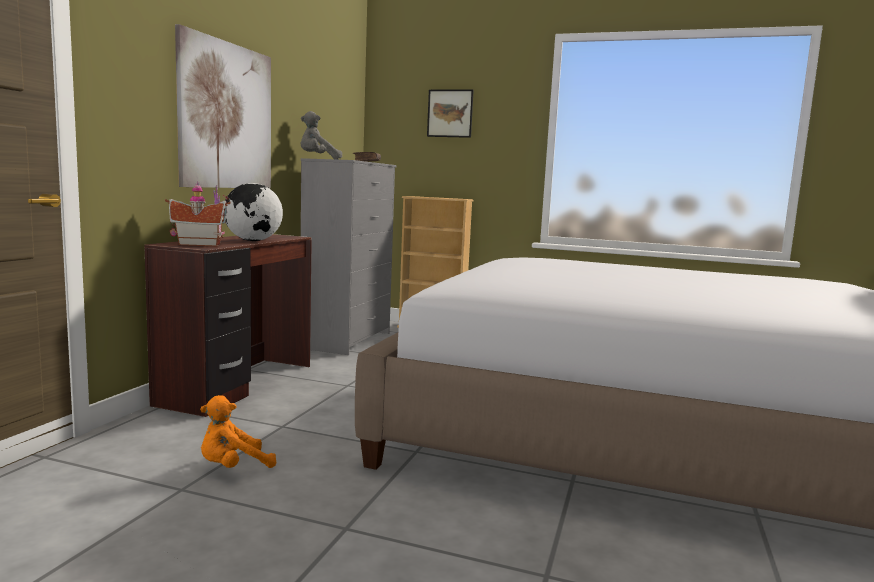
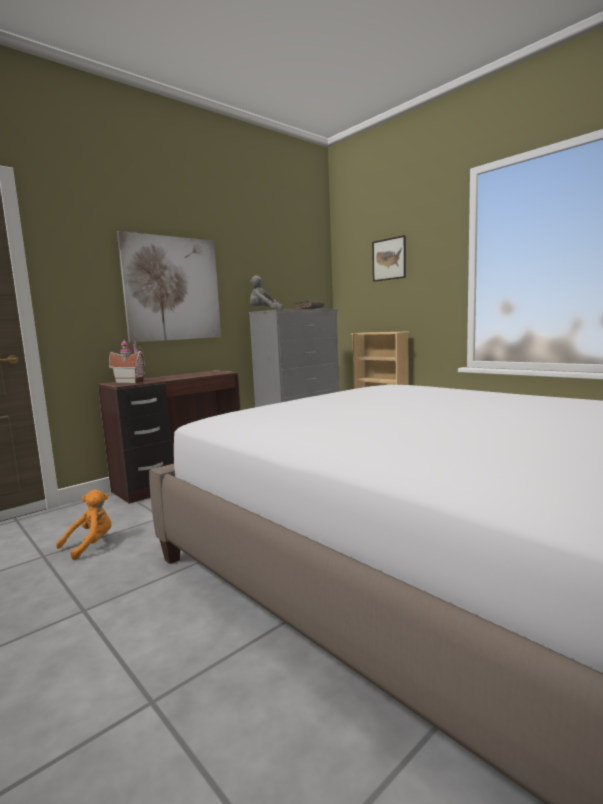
camera: 30 degrees right, 0 degrees up
(233, 467) = (91, 545): orange plush toy -> orange plush toy turned 135 degrees clockwise
(253, 241) = (178, 377): globe -> none

